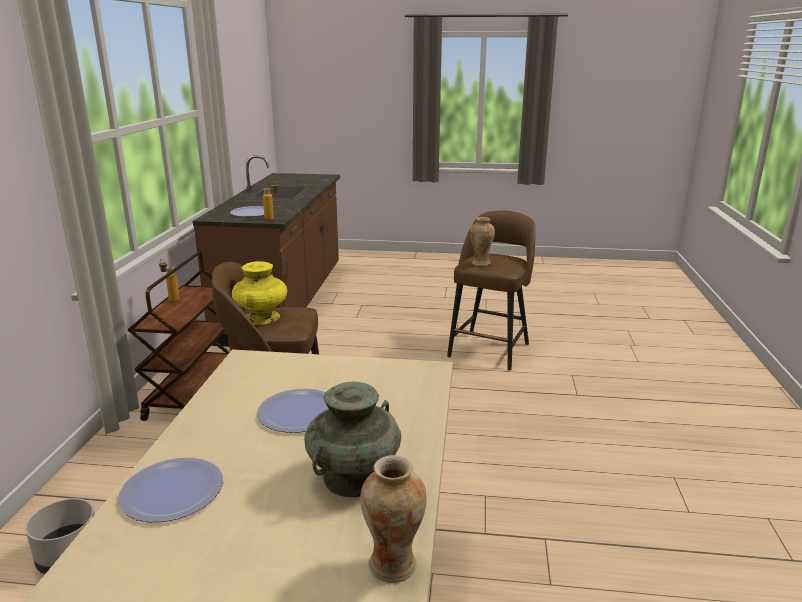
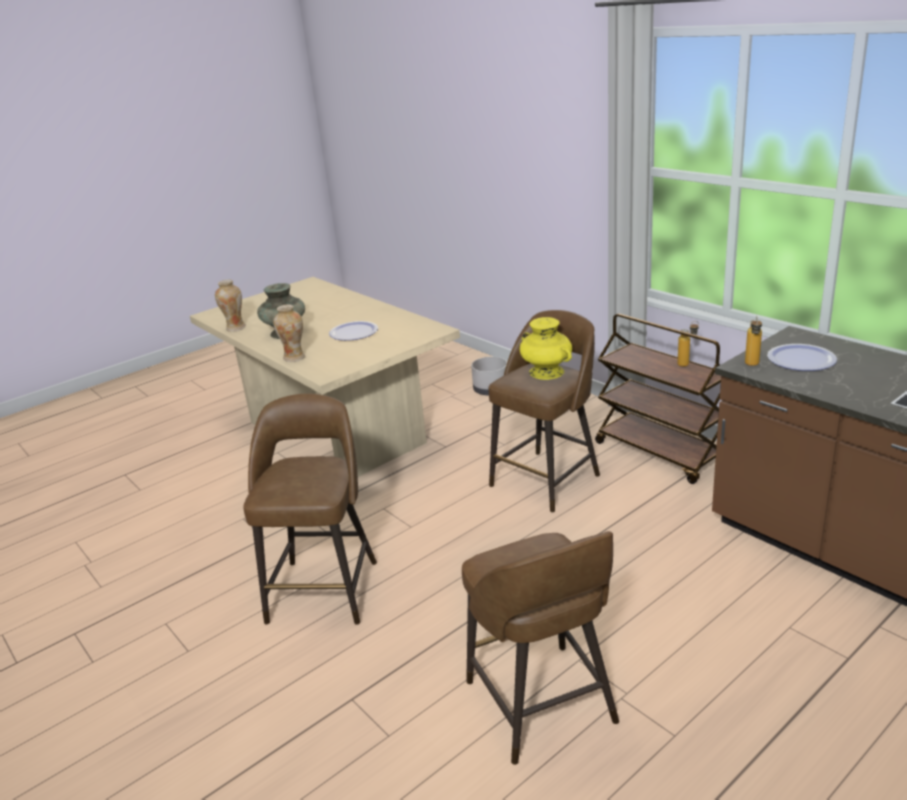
camera: 135 degrees right, 5 degrees up
(172, 491) = (345, 303): plate -> none
(480, 263) = (538, 551): vase -> vase (294, 357)
(536, 456) = (324, 589): none -> brown stool

